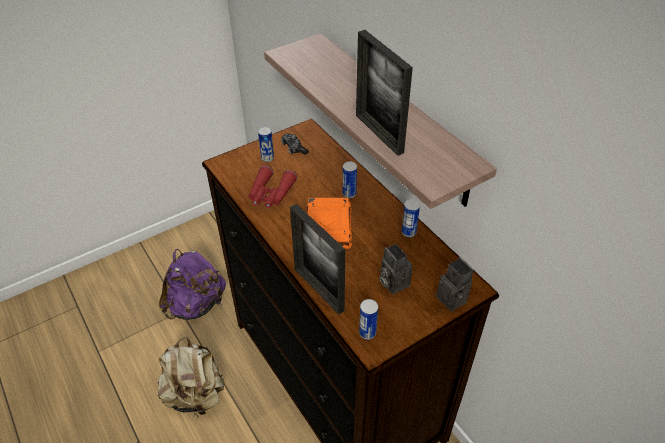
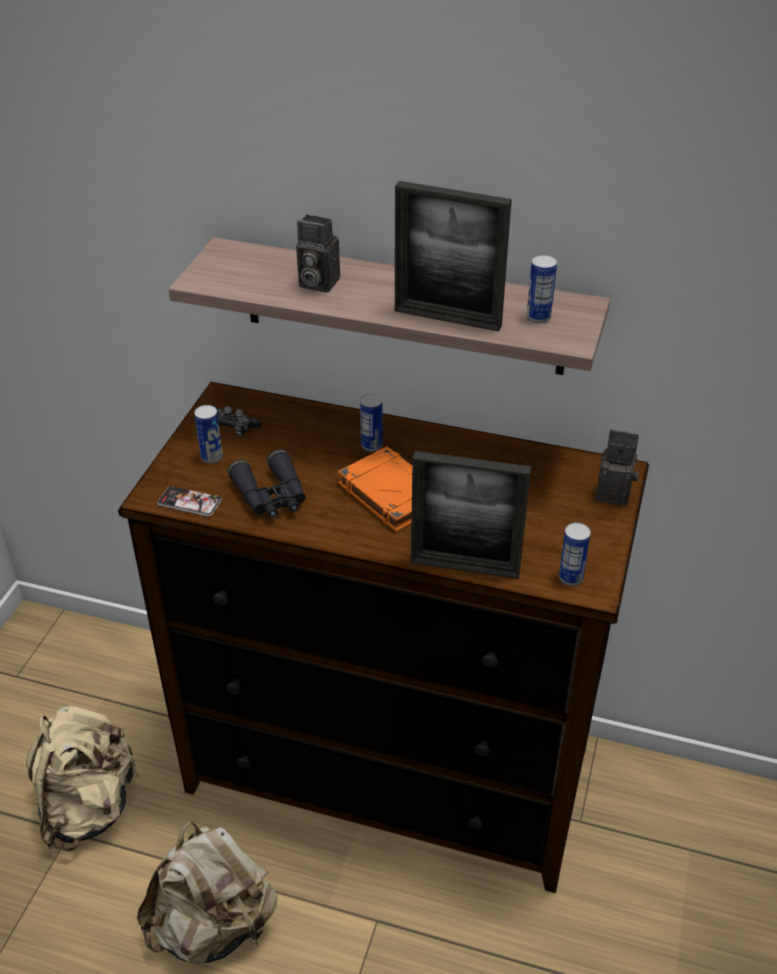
camera: 40 degrees left, 5 degrees down
(196, 305) = (88, 807): purple backpack -> beige backpack
(232, 176) = (189, 502): none -> phone
(270, 194) = (271, 496): red binoculars -> black binoculars
(392, 282) = (535, 512): camera -> camera (316, 283)
(408, 232) = (490, 451): can -> can (538, 317)

